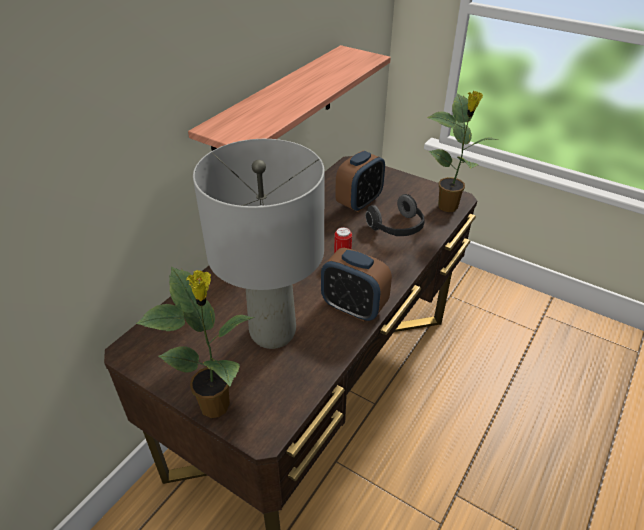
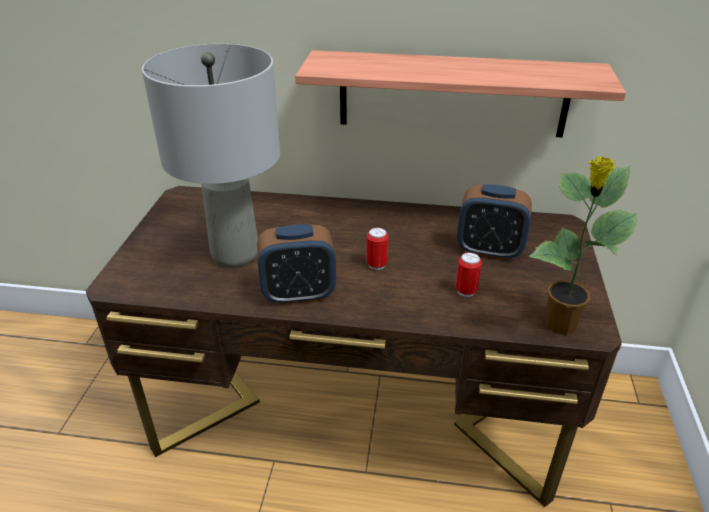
camera: 65 degrees right, 5 degrees down
(217, 406) = (136, 253): potted plant -> none
(354, 308) = (298, 294): alarm clock -> alarm clock turned 105 degrees counterclockwise
(397, 228) = (466, 291): headphones -> can

